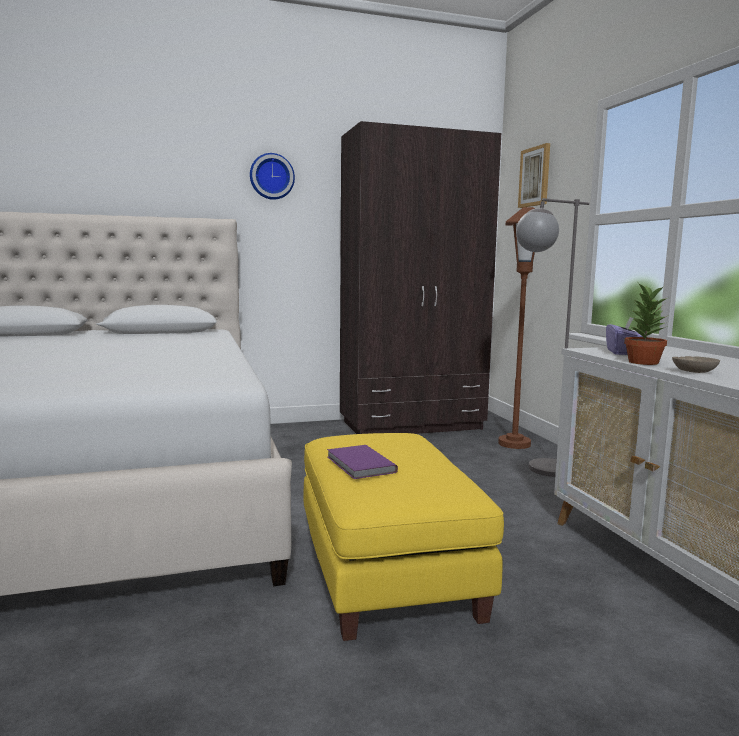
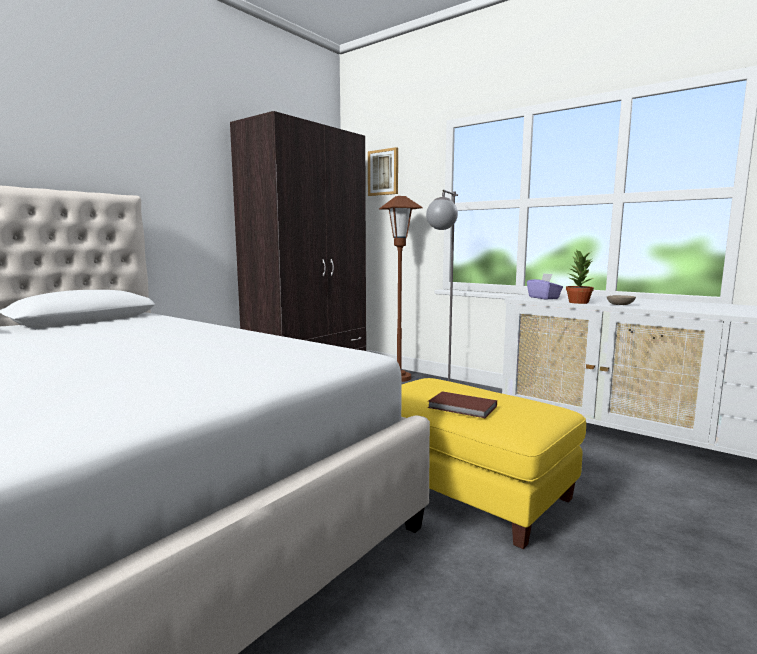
camera: 35 degrees left, 0 degrees up
(271, 176) = (168, 154): wall clock -> none
(359, 465) = (462, 407): purple book -> brown book

